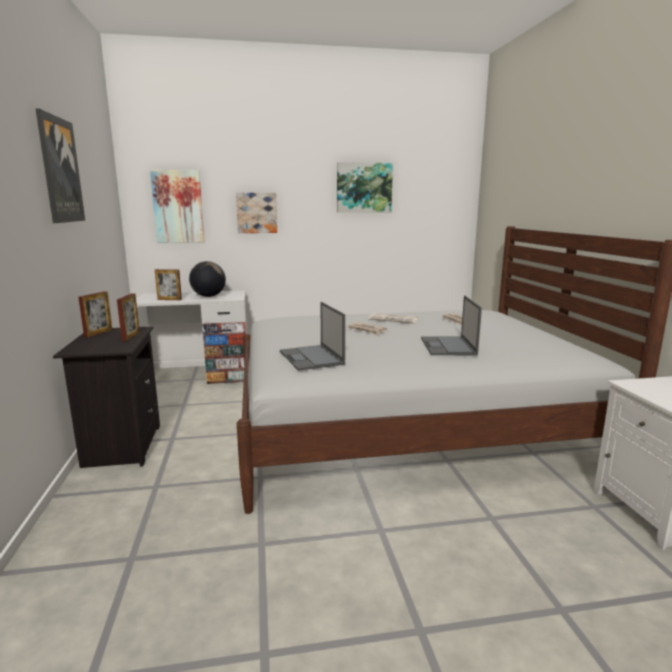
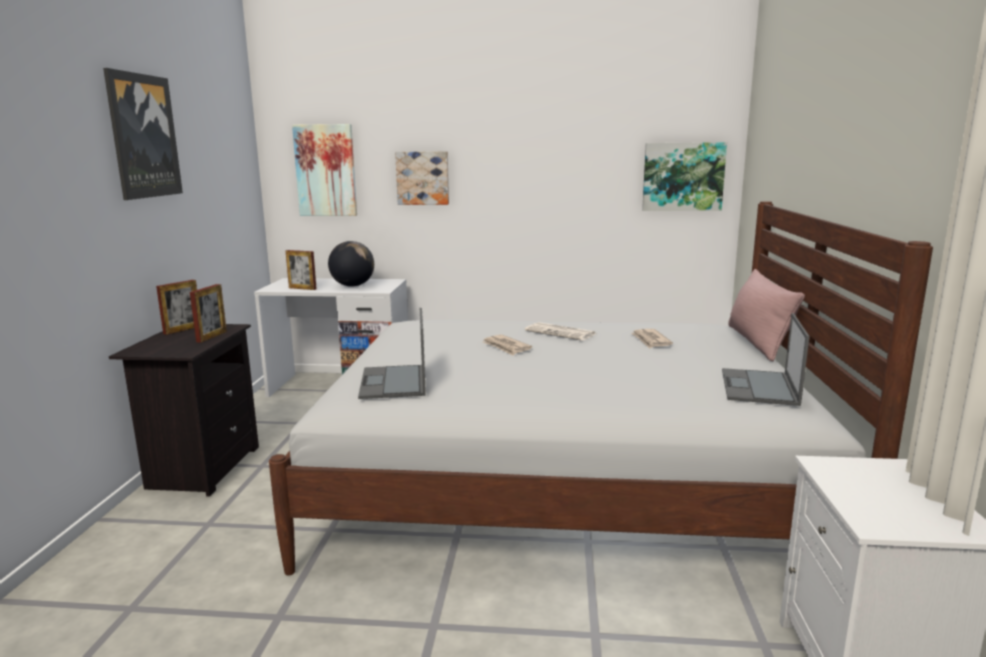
camera: 15 degrees right, 0 degrees up
(364, 187) = (569, 143): picture -> picture (683, 177)
(448, 346) = (592, 380): laptop -> laptop (759, 387)
(519, 318) = (757, 342): none -> pink pillow

